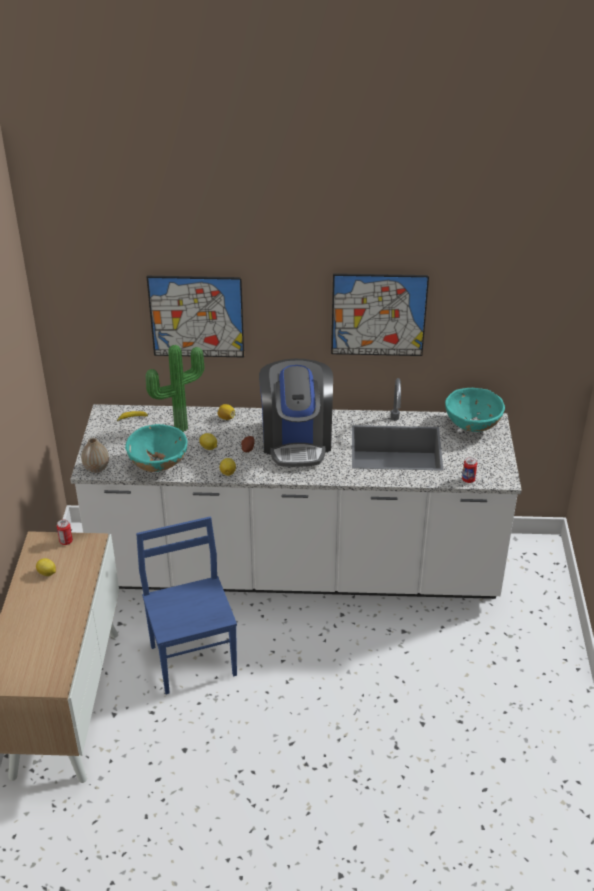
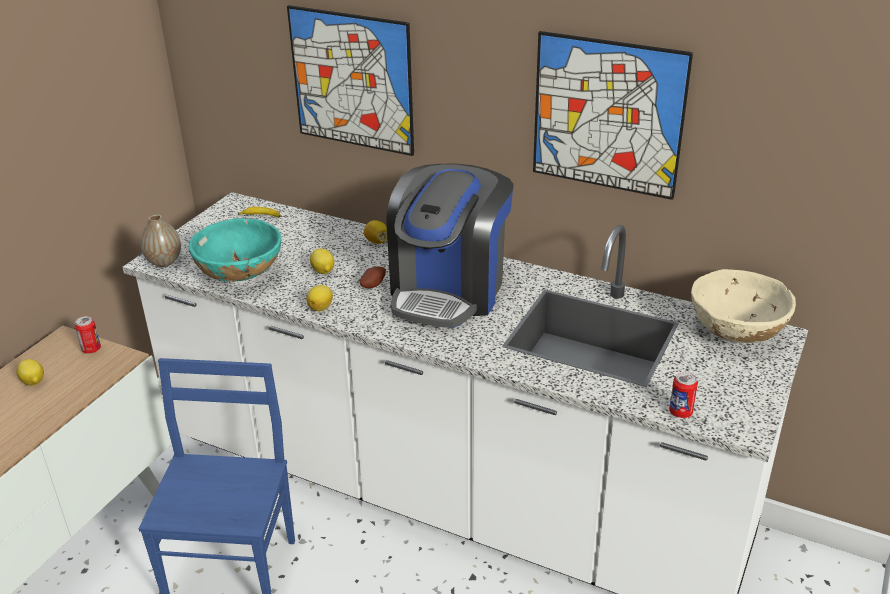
camera: 25 degrees right, 5 degrees down
(179, 426) = (309, 238): potted plant -> none
(472, 426) = (736, 335): turquoise bowl -> beige bowl

